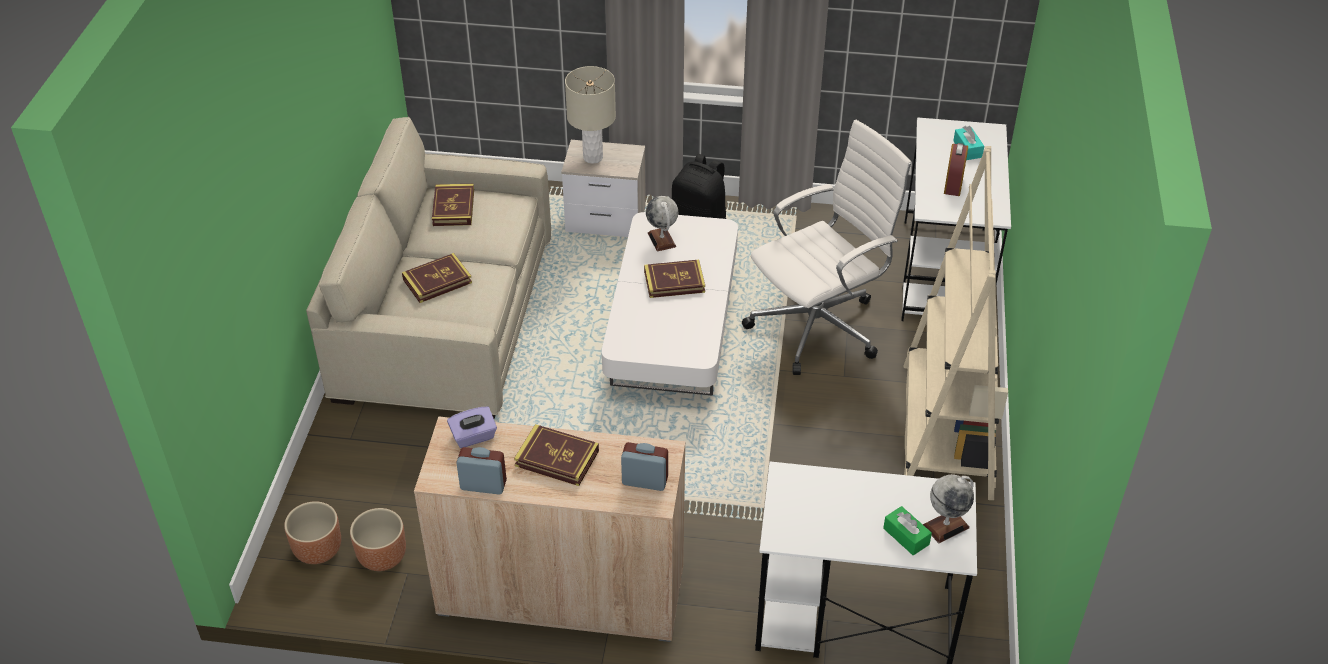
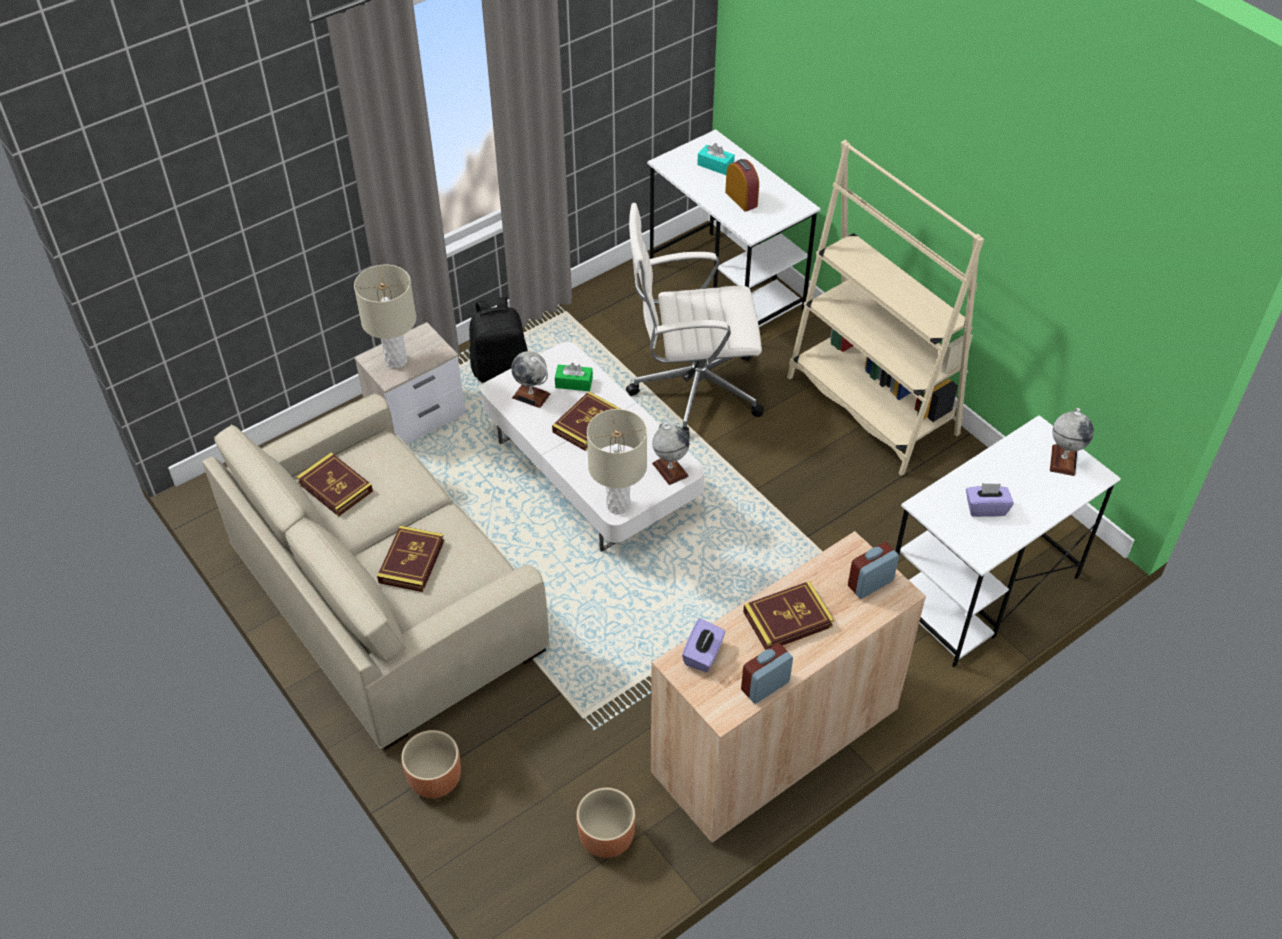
camera: 45 degrees left, 5 degrees up
(317, 549) = (545, 880): brown planter -> brown planter (434, 779)
(624, 346) = (618, 505): none -> beige table lamp
(690, 349) = (670, 469): none -> globe
(819, 326) = (692, 389): white office chair -> white office chair turned 105 degrees counterclockwise
(830, 511) = (985, 508): none -> purple tissue box
(906, 536) = (1051, 487): green tissue box -> green tissue box (574, 383)

